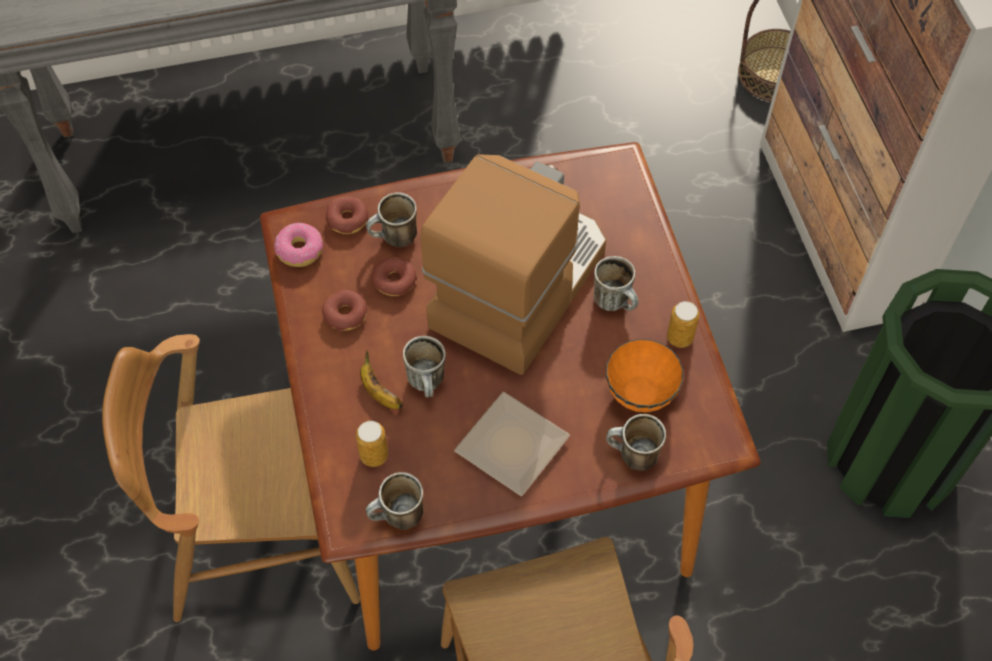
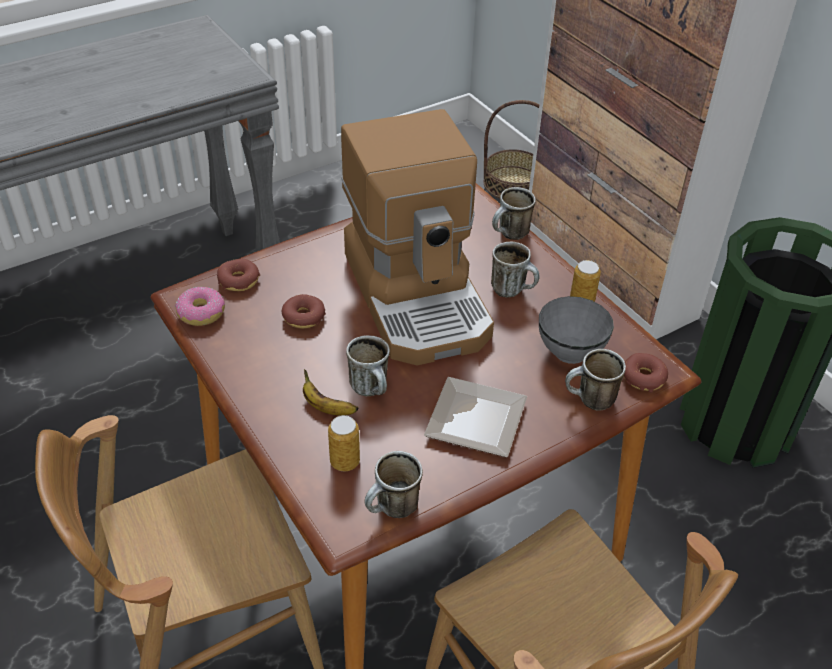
camera: 20 degrees left, 15 degrees down
(345, 314) = (267, 353): donut -> donut (643, 377)
(394, 239) = (290, 286): mug -> mug (510, 235)
(517, 284) = (419, 296): coffee machine -> coffee machine turned 150 degrees clockwise
(639, 392) = (569, 351): orange bowl -> grey bowl

